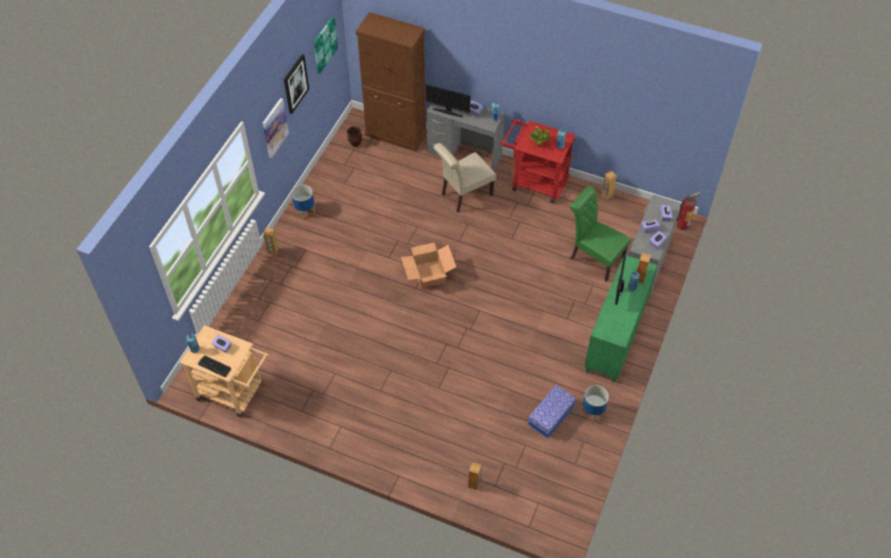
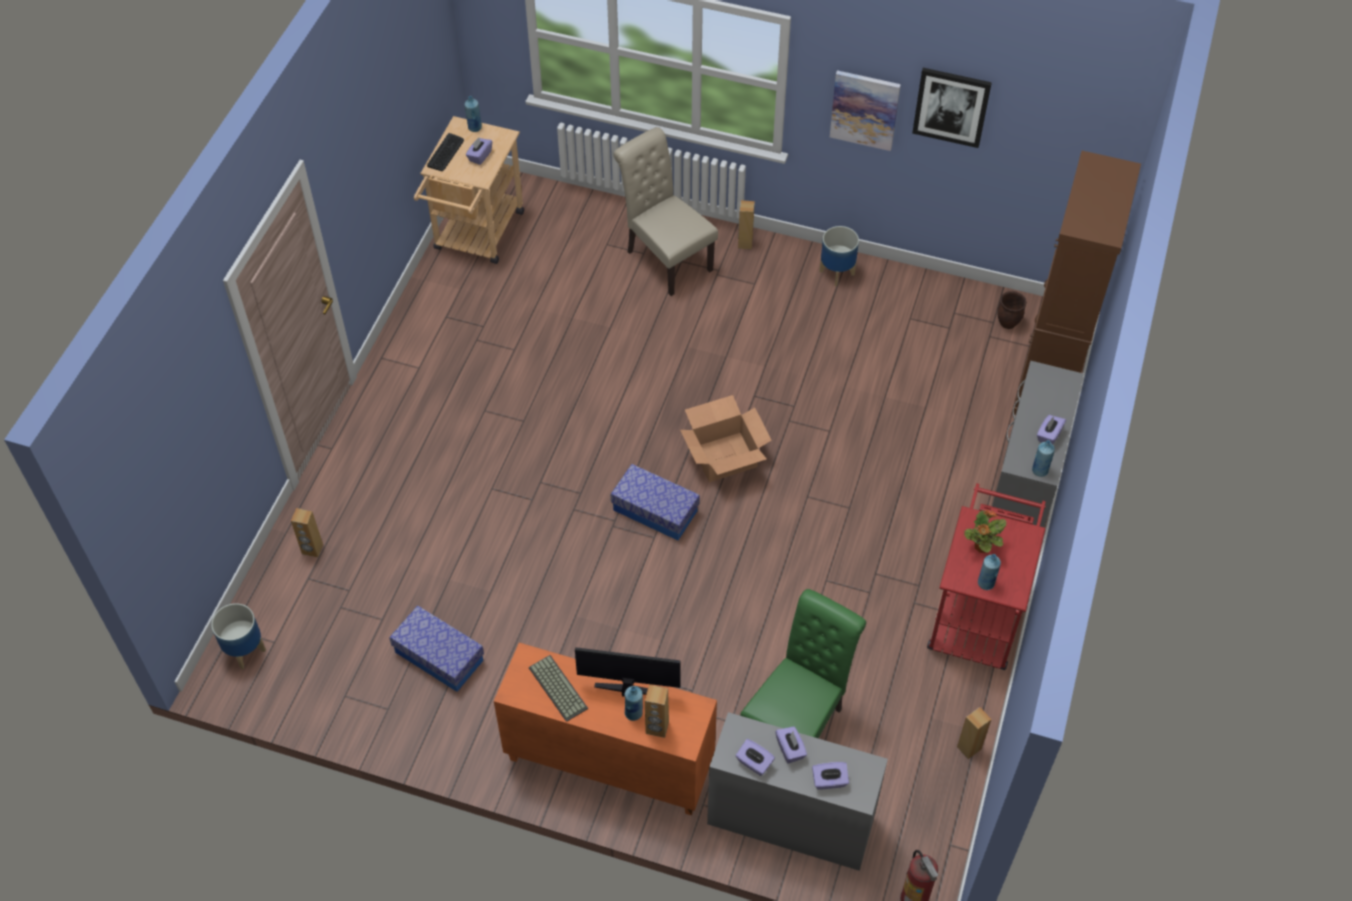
camera: 85 degrees right, 0 degrees up
(324, 44) = (1064, 133): picture -> none
(448, 112) = (1036, 394): monitor -> none
(462, 309) = (655, 510): none -> storage box
(464, 195) = (917, 497): beige chair -> beige chair (665, 258)
(592, 412) = (447, 723): planter -> planter (244, 650)
(616, 339) = (608, 762): green cabinet -> orange cabinet
(618, 319) = (556, 688): none -> keyboard

